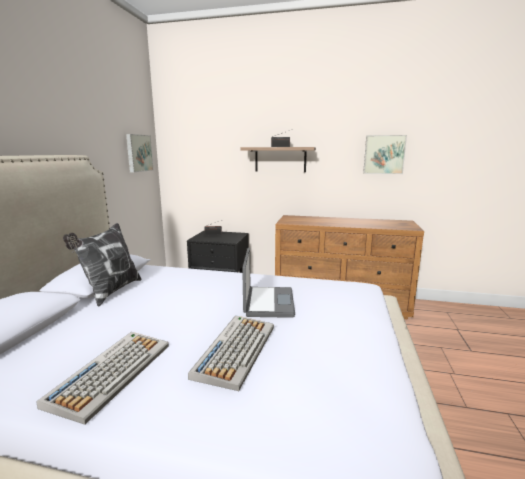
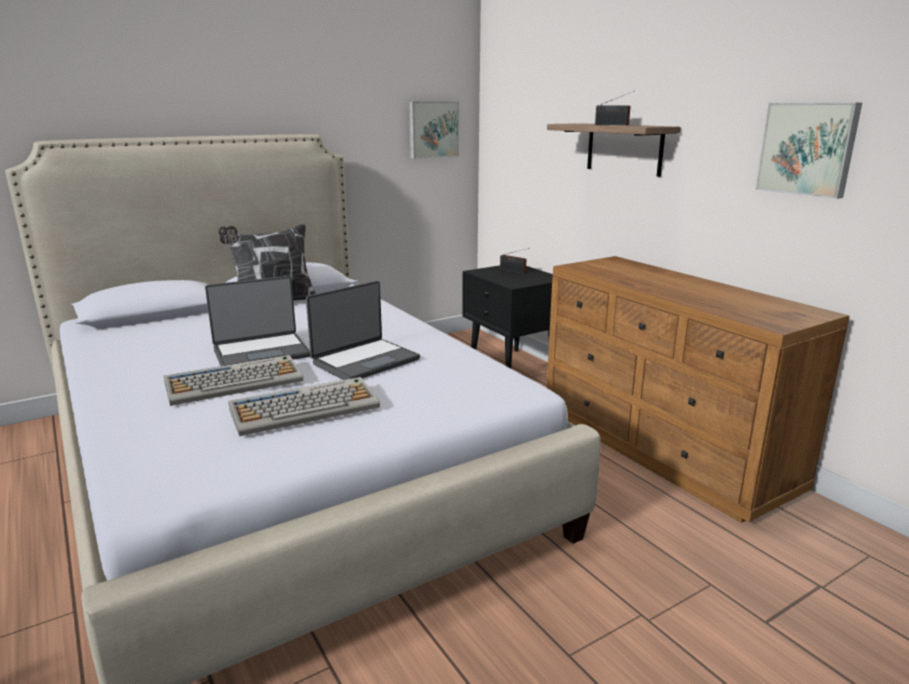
camera: 45 degrees right, 5 degrees up
(112, 372) = (147, 360): keyboard -> keyboard (306, 408)
(194, 324) = (261, 352): none -> laptop

